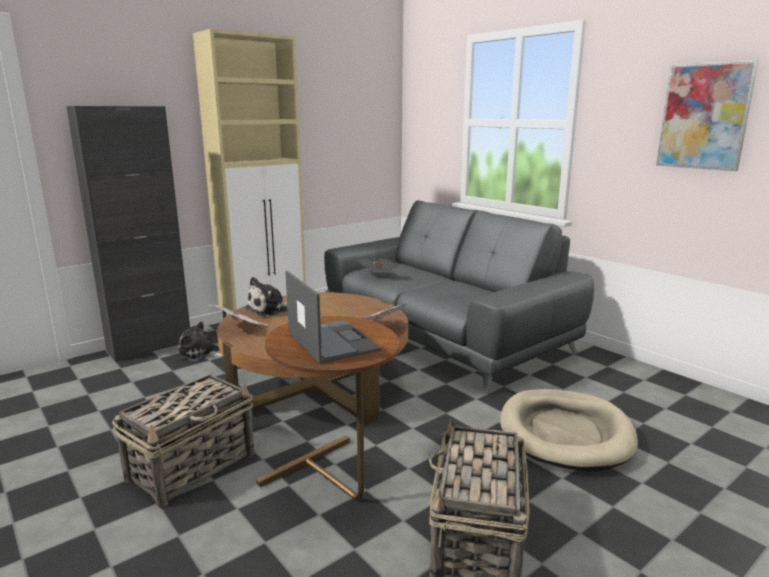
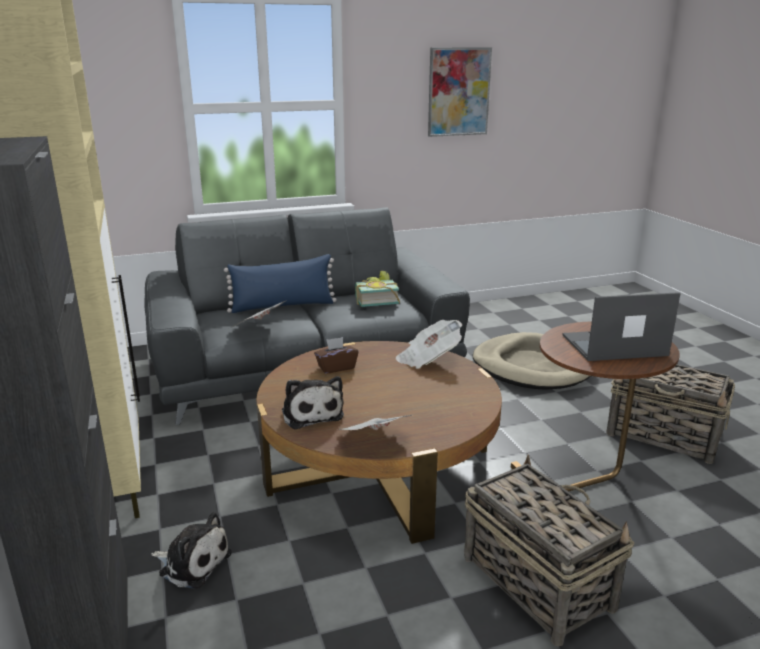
camera: 70 degrees left, 5 degrees up
(201, 353) = (192, 562): plush toy -> plush toy turned 105 degrees counterclockwise
(341, 305) = (336, 367): none -> brown tissue box
(428, 275) = (283, 306): none -> blue pillow
(473, 295) = (375, 301): none -> book

